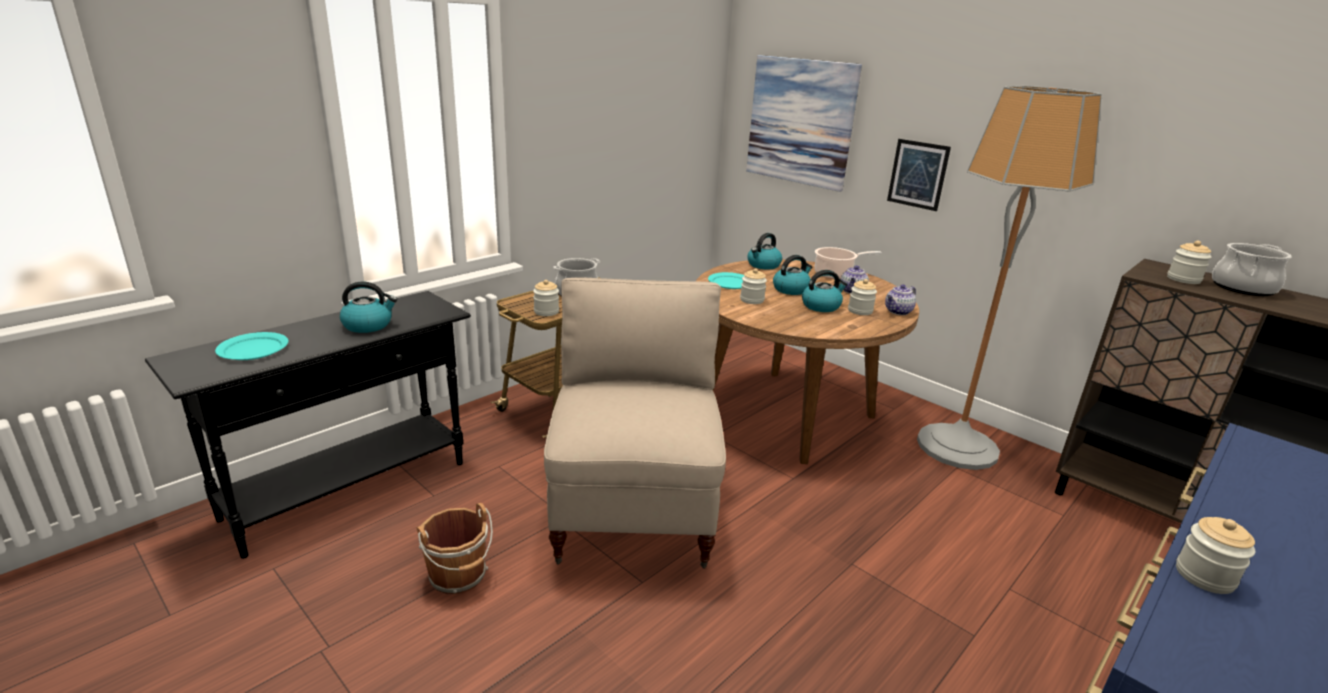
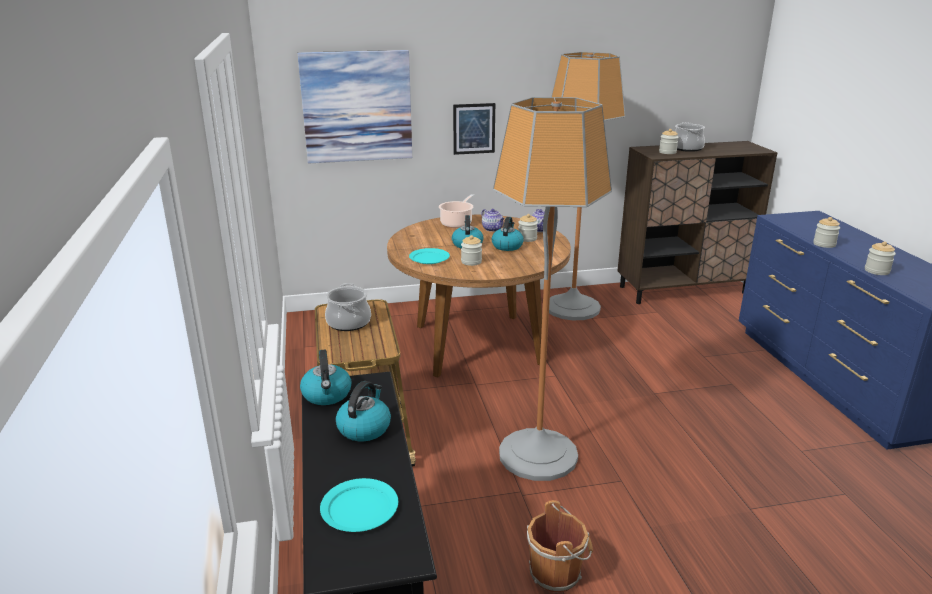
camera: 55 degrees left, 0 degrees up
(546, 312) = (375, 346): jar -> jar (824, 244)
(634, 510) = (538, 455): beige chair -> floor lamp
(763, 265) = (408, 237): kettle -> kettle (327, 395)

